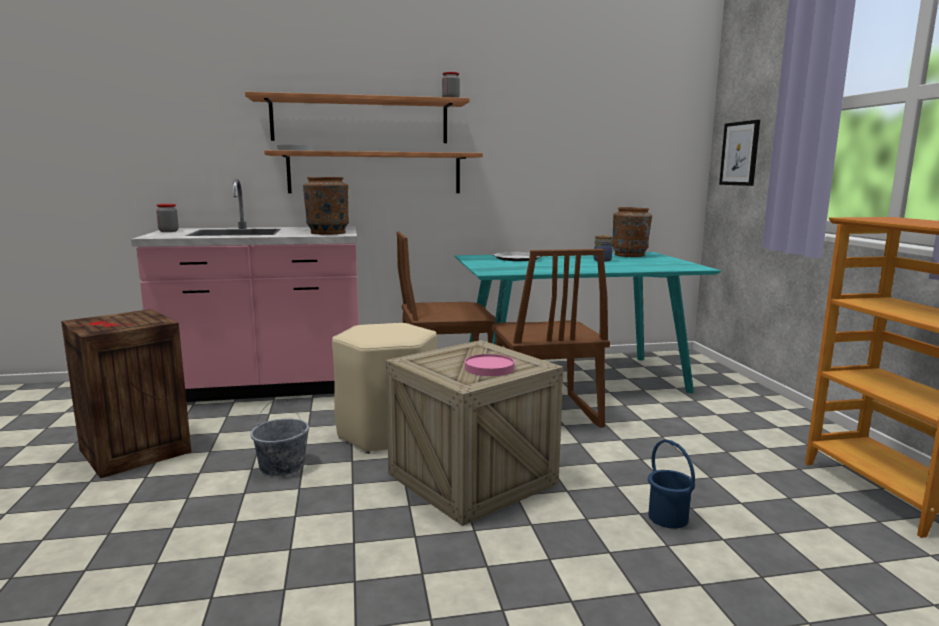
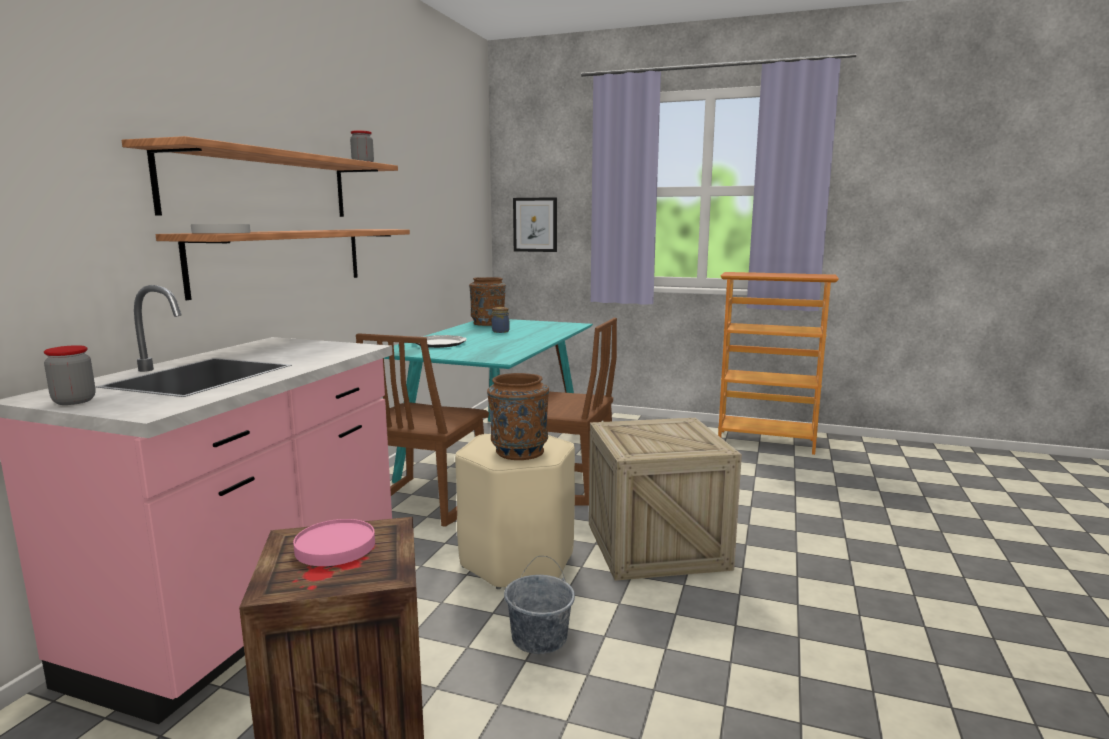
camera: 60 degrees left, 0 degrees up
(327, 232) = (329, 349): brown vase -> brown vase (518, 452)
(489, 368) = (681, 435): pink plate -> pink plate (334, 547)
(668, 517) = (761, 500): blue bucket -> none

